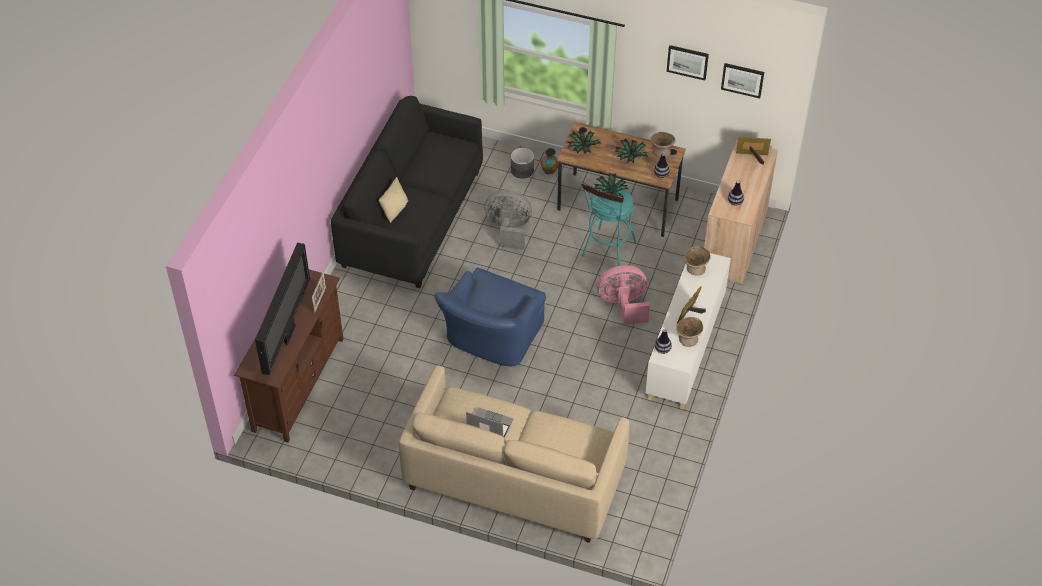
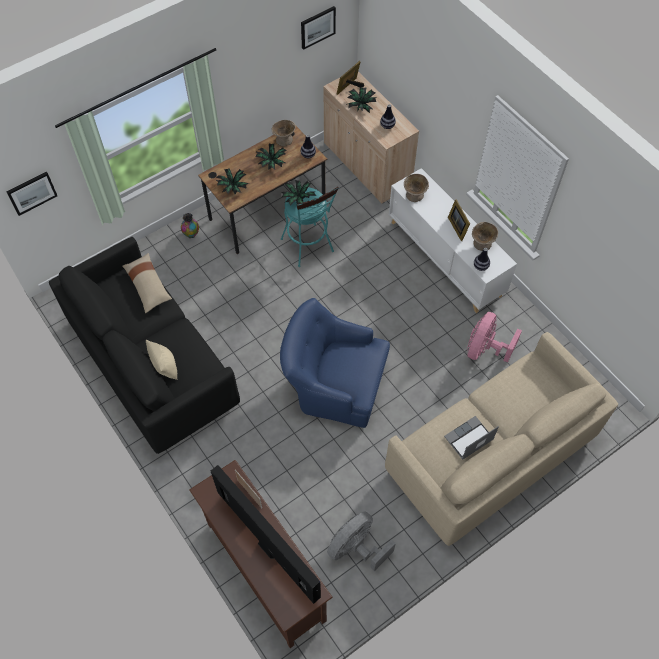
camera: 55 degrees left, 10 degrees up
(455, 160) = (148, 286): none -> beige pillow
(491, 339) = (333, 384): blue armchair -> blue armchair turned 135 degrees clockwise
(508, 230) = (228, 300): grey fan -> grey fan (356, 547)
(522, 170) = (173, 251): grey planter -> none
(623, 305) = (372, 271): pink fan -> pink fan (485, 349)
(687, 62) = (270, 45): picture -> picture (31, 192)
(740, 174) = (361, 105): none -> potted plant

